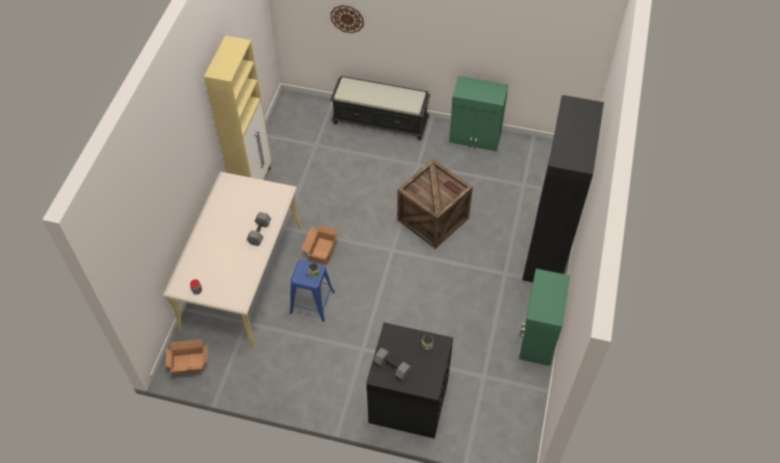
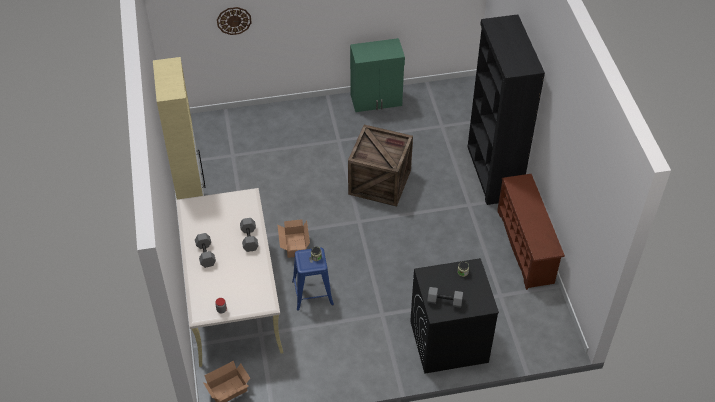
camera: 25 degrees left, 5 degrees down
(214, 233) = (206, 254): none -> grey dumbbell
(381, 121) = (282, 114): black bench -> none
(537, 338) = (526, 247): green cabinet -> brown shoe rack

